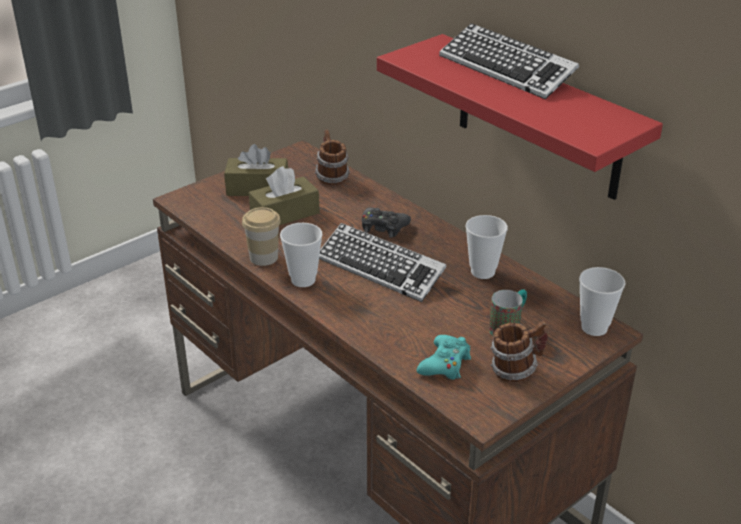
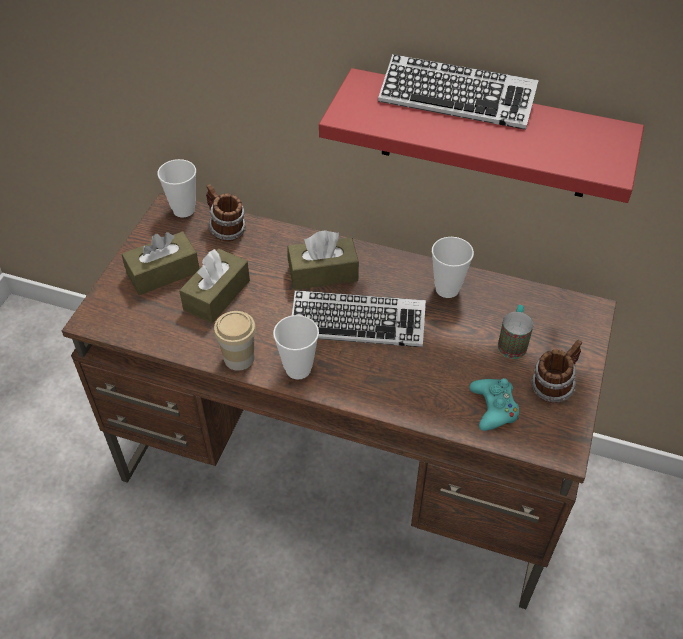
camera: 30 degrees left, 15 degrees up
(383, 227) = (323, 273): black game controller -> brown tissue box
(594, 328) = (577, 311): cup -> cup (184, 210)

